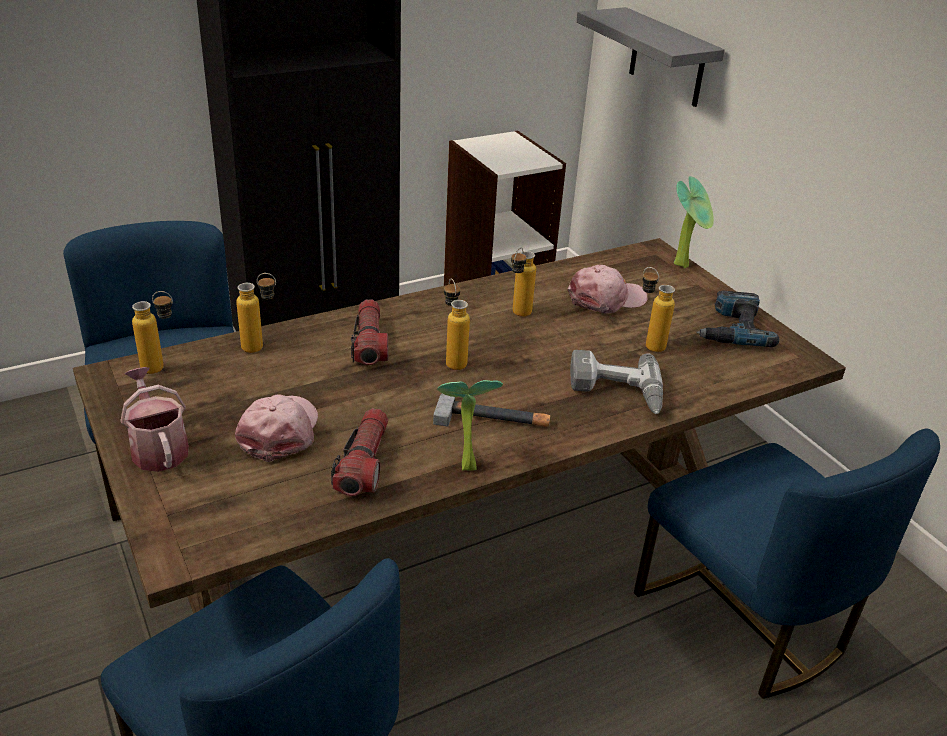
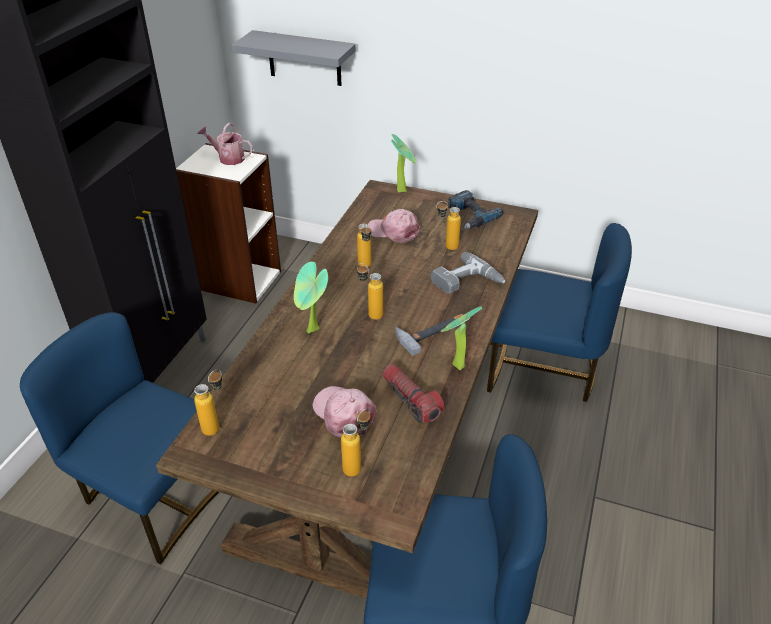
camera: 40 degrees left, 5 degrees up
(158, 447) = (292, 470): watering can -> watering can (228, 158)
(261, 348) = (256, 374): bottle -> bottle (357, 465)
(369, 343) = (312, 331): flashlight -> potted plant
(606, 299) = (394, 231): pink cap -> pink cap turned 90 degrees counterclockwise

